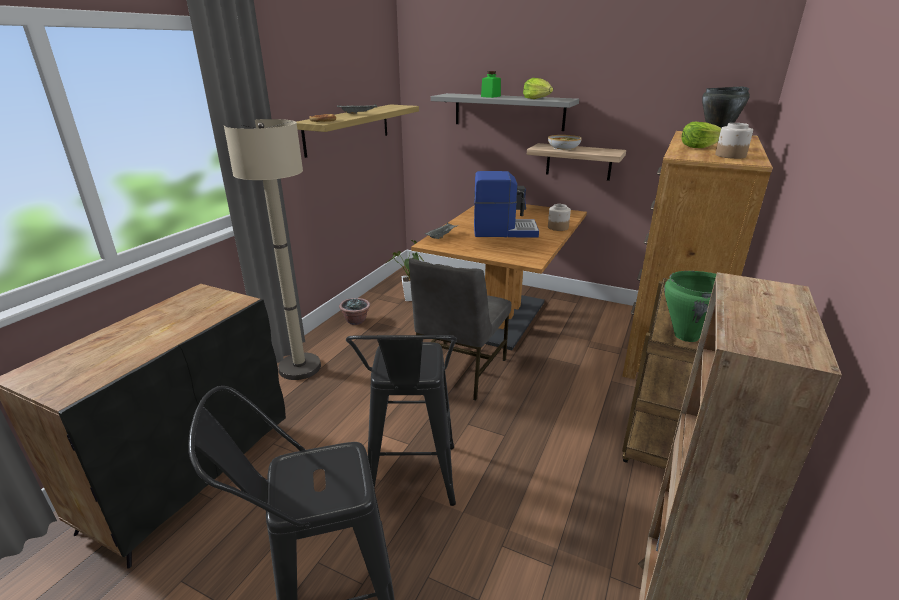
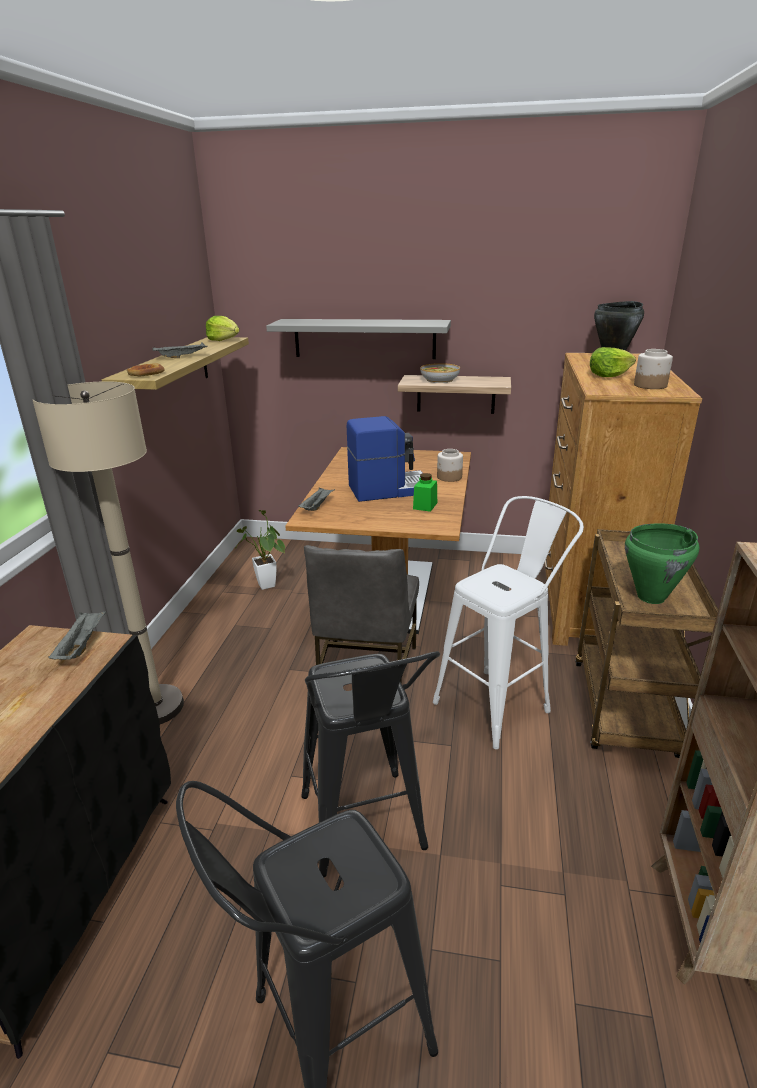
camera: 15 degrees left, 0 degrees up
(224, 300) = (81, 645): none -> grey tray
(356, 321) = (206, 627): potted plant -> none
(490, 96) = (343, 322): green jar -> green jar (425, 506)
(537, 99) = (403, 323): lettuce -> lettuce (224, 340)
(557, 411) = (499, 702): none -> white stool

